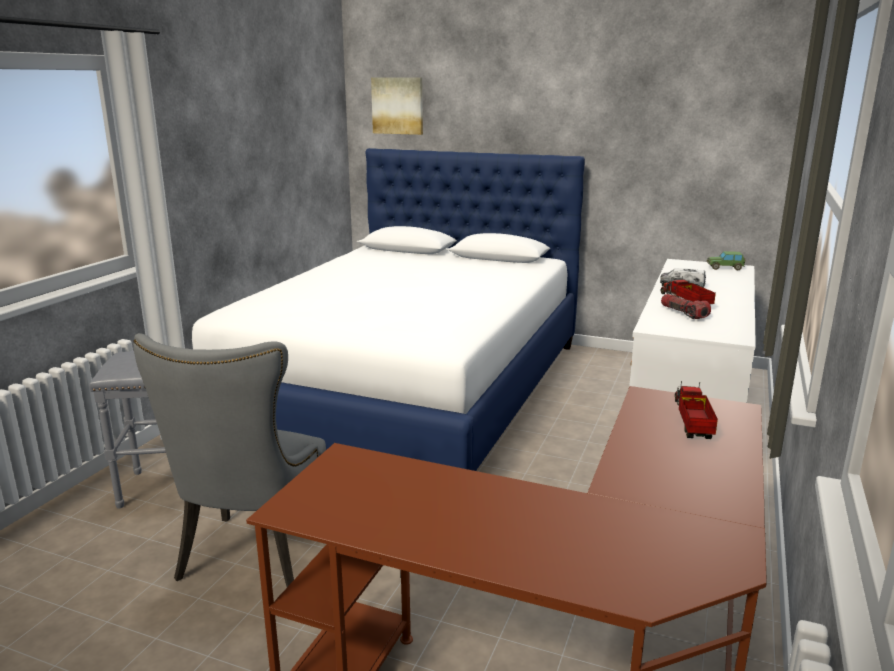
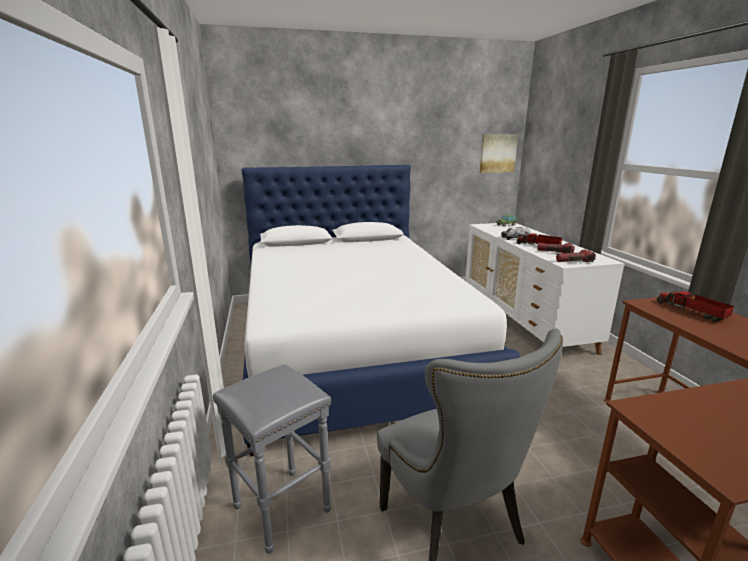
camera: 35 degrees left, 0 degrees up
(398, 105) = (262, 133): picture -> picture (497, 153)
(676, 328) = (574, 261): none -> flashlight

